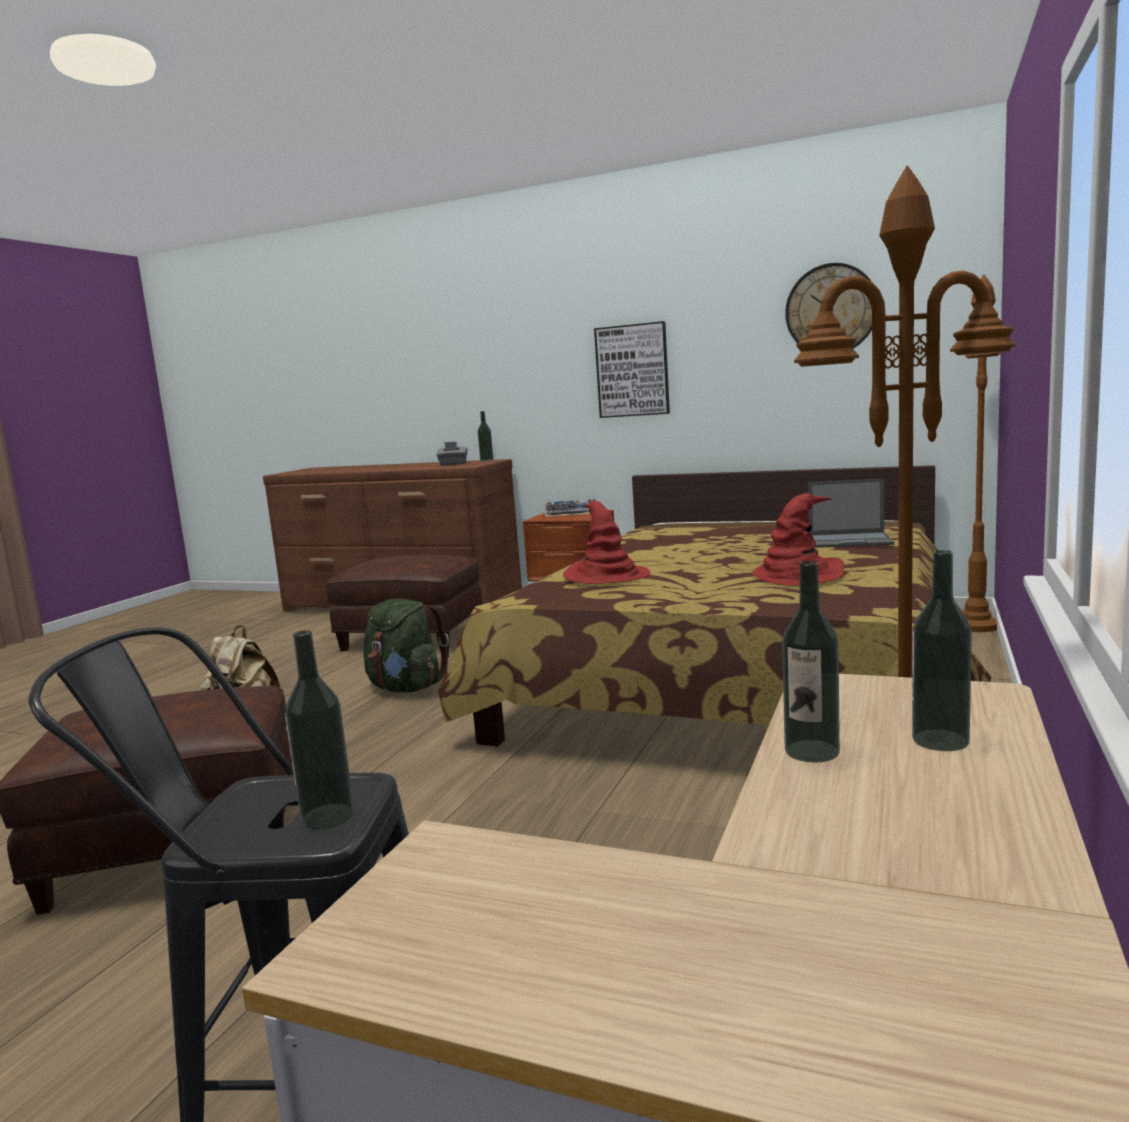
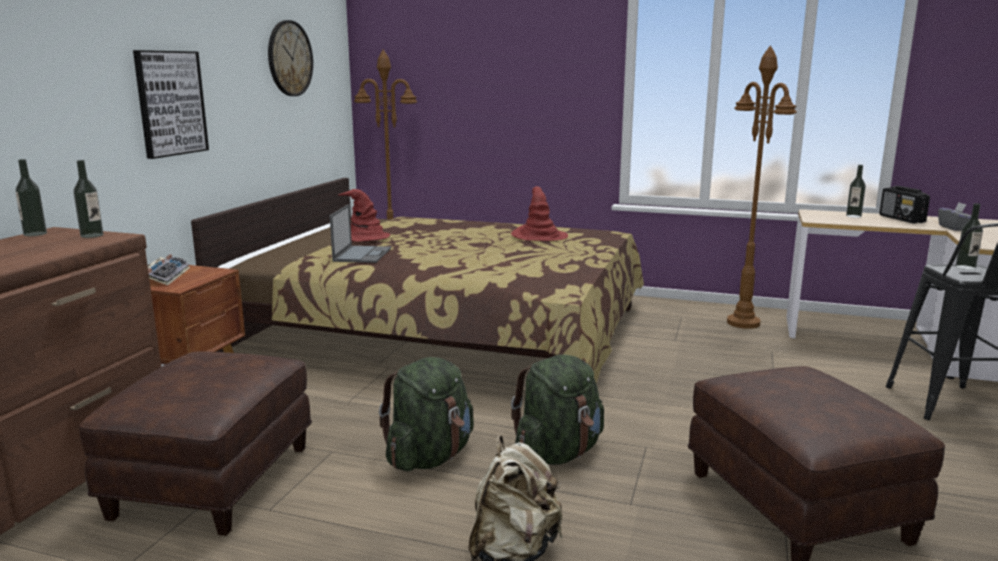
camera: 95 degrees left, 5 degrees up
(379, 734) = (558, 453): none -> green backpack
(453, 464) = (42, 244): grey tissue box -> grey tissue box (954, 228)
(606, 576) = (512, 267): red hat -> red hat (362, 237)
(812, 751) = (874, 223): bottle -> bottle (92, 235)
(851, 540) = (443, 224): laptop -> laptop (362, 254)
(936, 817) = (902, 219): none -> radio

